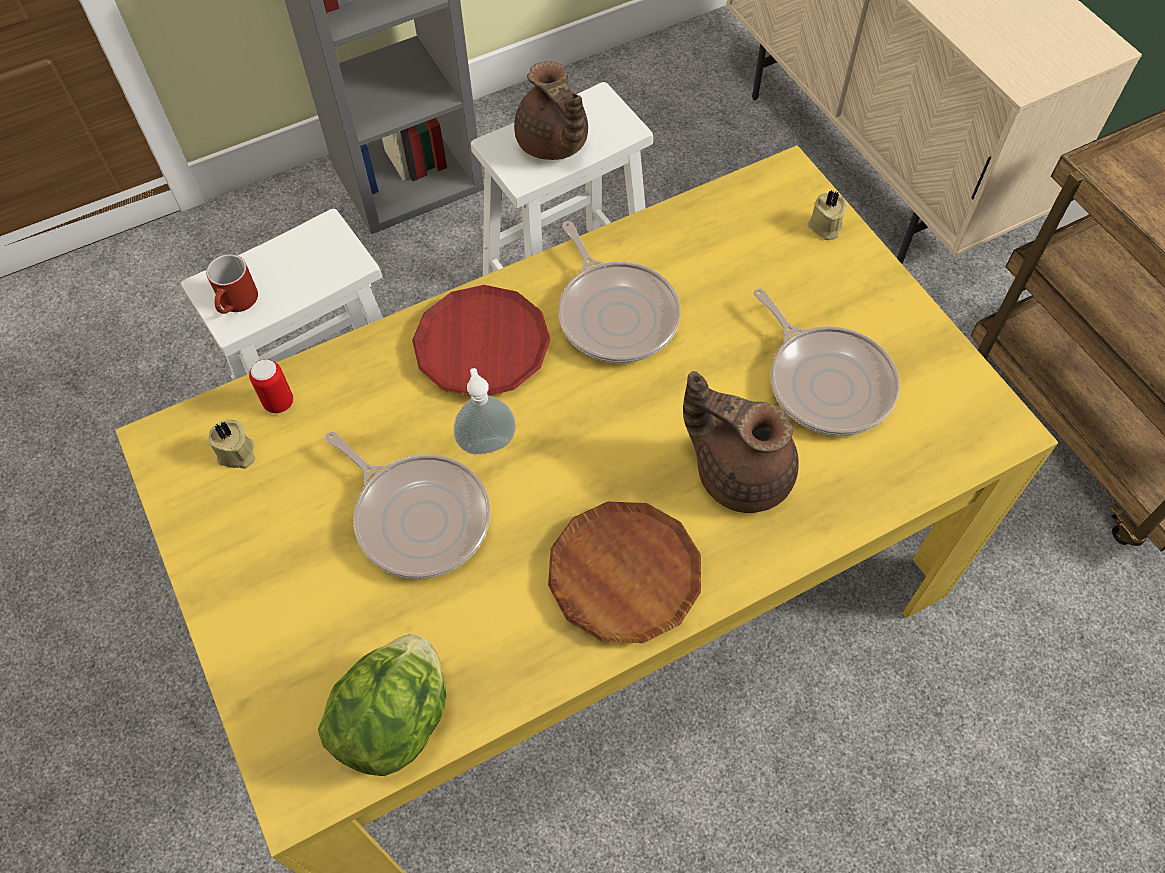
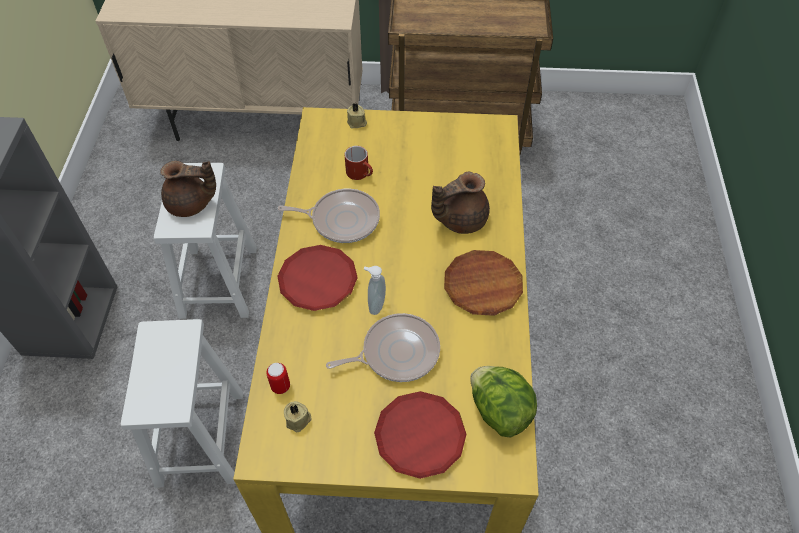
camera: 60 degrees left, 5 degrees down
(237, 303) = (164, 400): red mug -> red mug (361, 173)
(289, 625) = (420, 436): none -> red plate
(826, 381) = (437, 166): frying pan -> none

